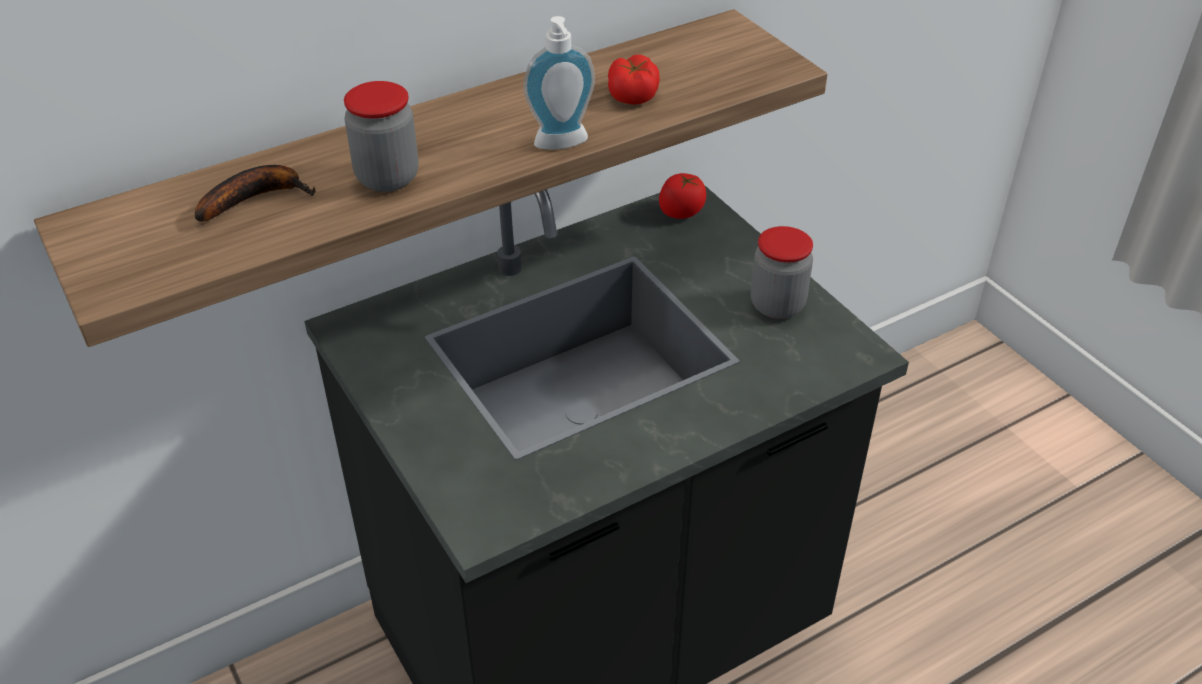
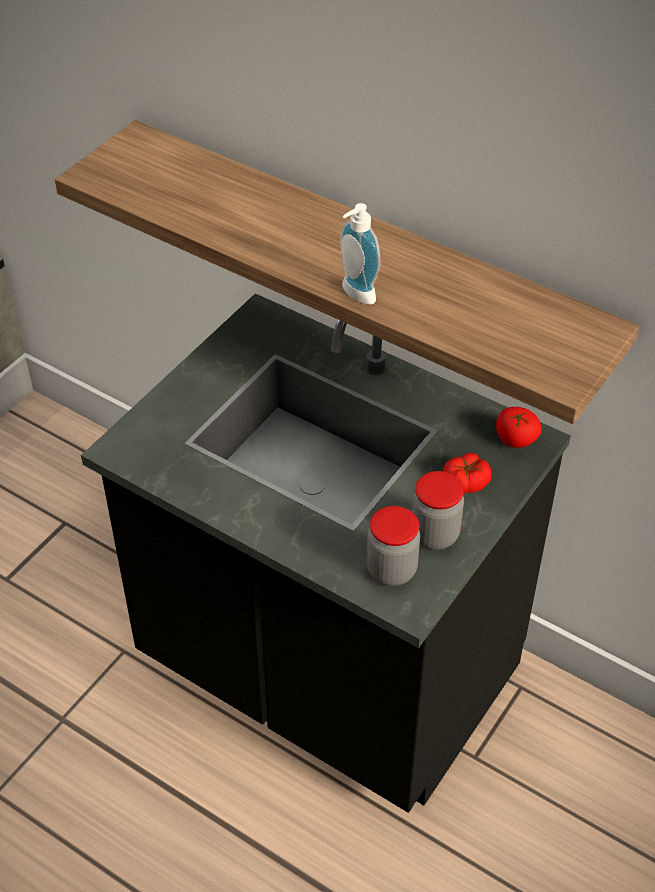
camera: 65 degrees right, 5 degrees up
(256, 198) = (204, 188): banana -> none
(387, 178) = (260, 231): jar -> jar (391, 570)
(633, 94) = (450, 308): tomato -> tomato (466, 483)

